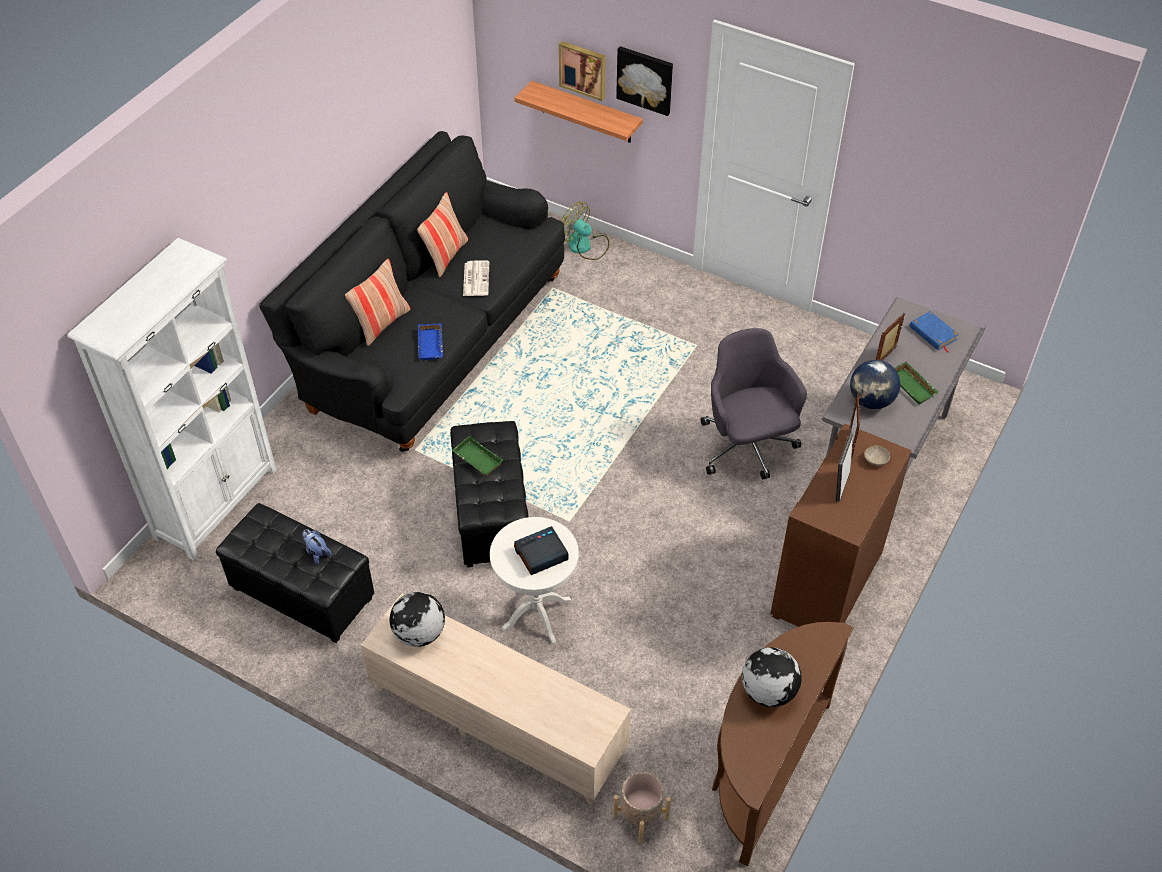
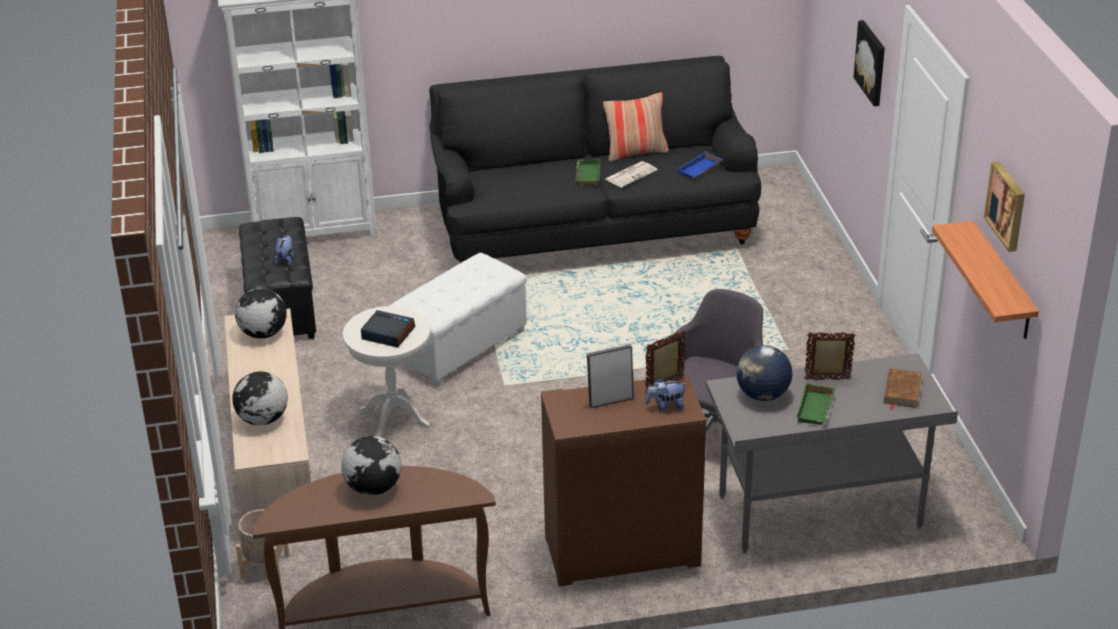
camera: 50 degrees right, 15 degrees down
(382, 323) = (525, 164): pillow -> none
(432, 345) = (533, 193): blue tray -> blue tray (700, 170)
(476, 459) = (460, 276): green tray -> green tray (586, 175)
(492, 515) = (461, 348): black ottoman -> white ottoman
(544, 707) = (262, 420): none -> globe
(583, 69) = (846, 41): picture -> picture (1007, 206)
(584, 246) = (808, 240): fan -> none
(586, 113) = (843, 92): shelf -> shelf (1002, 282)
(876, 460) = (666, 406): beige bowl -> plush toy
(933, 333) = (901, 391): blue book -> brown book

